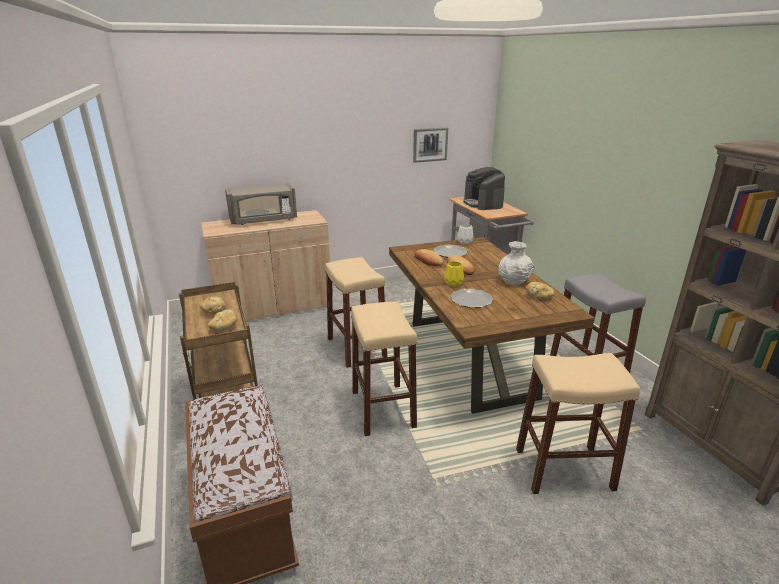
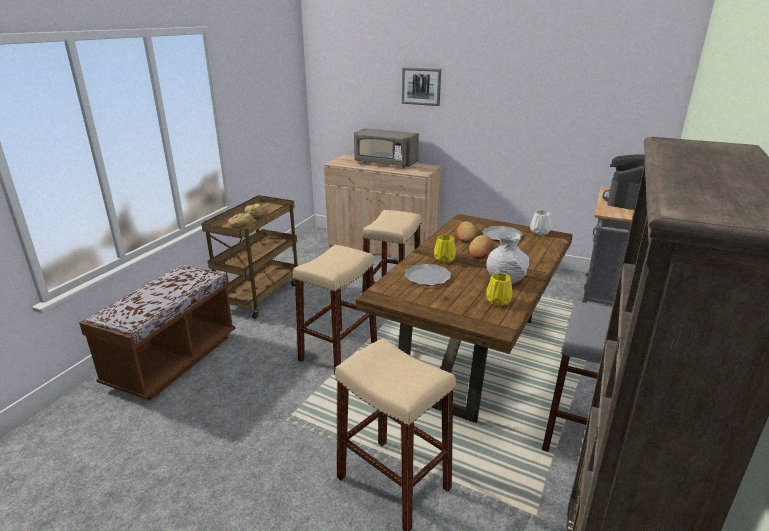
camera: 45 degrees right, 0 degrees up
(430, 144) = (584, 116): picture -> picture (421, 86)
(539, 296) = (499, 301): bread -> yellow vase

